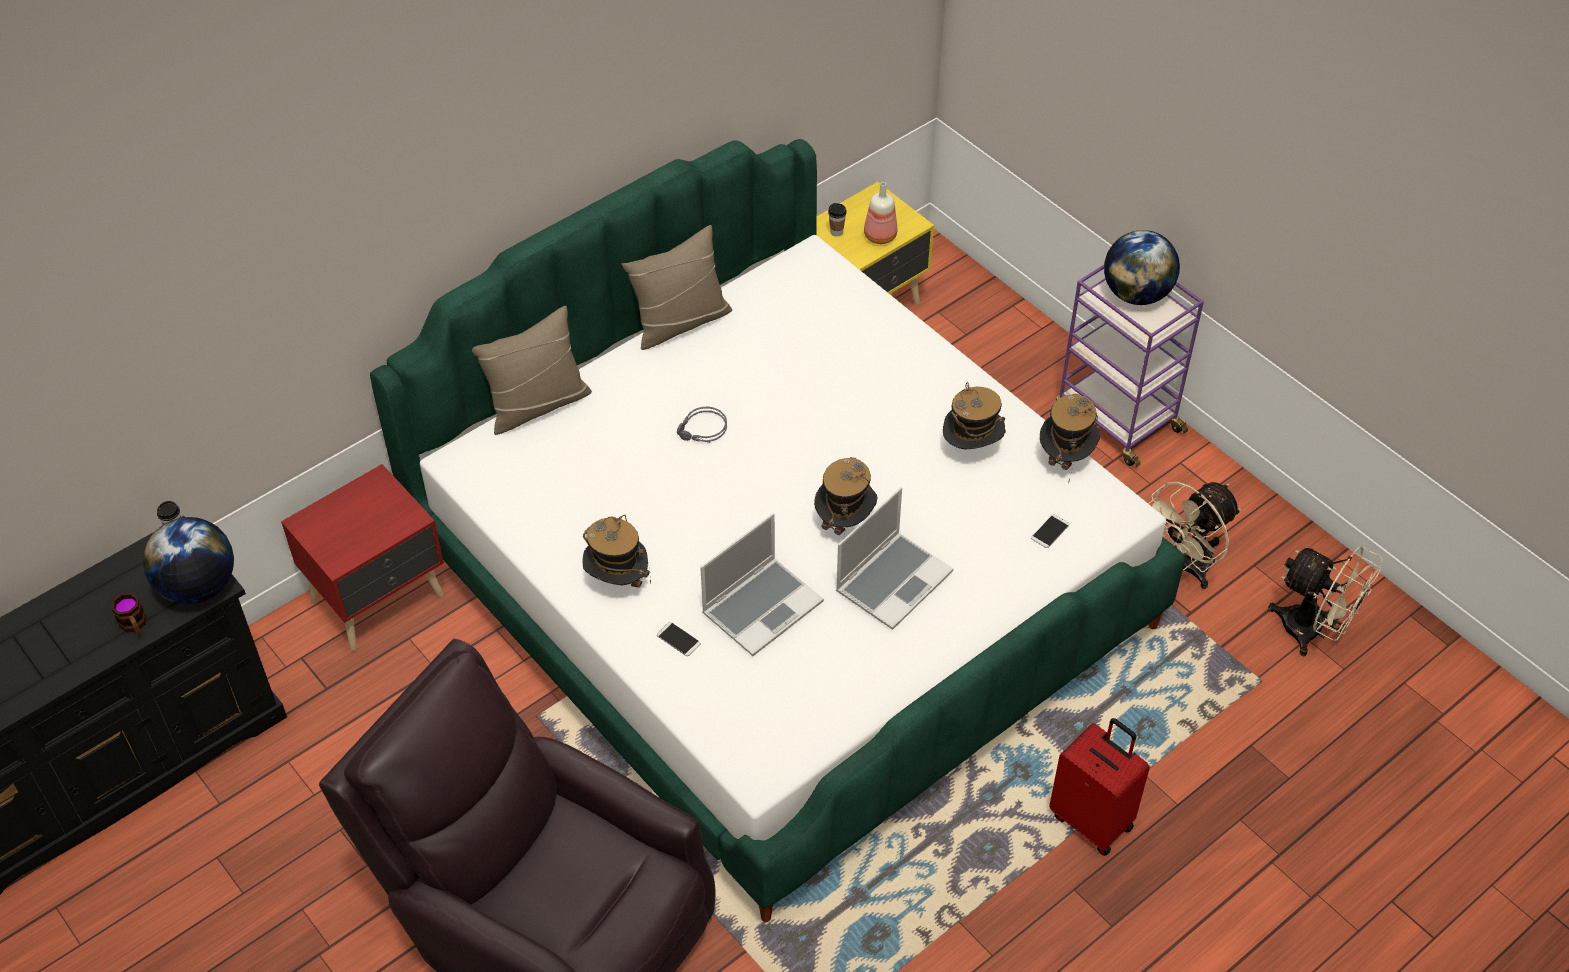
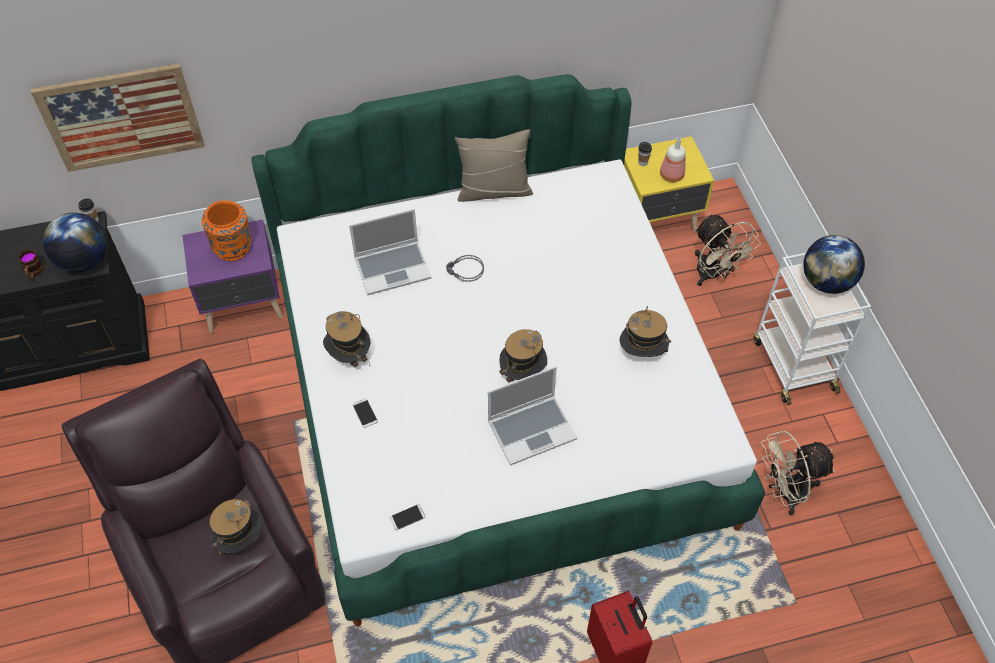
camera: 25 degrees right, 5 degrees up
(204, 366) = (122, 117): none -> picture
(365, 513) = (233, 248): none -> orange vase
(380, 599) = (244, 306): red nightstand -> purple nightstand
(537, 405) = (370, 215): beige pillow -> none
(762, 606) = (433, 412): laptop -> laptop (393, 268)
(1050, 531) = (664, 437): phone -> phone (407, 517)
(1065, 459) = (706, 387): hat -> hat (241, 541)
(1116, 418) = (793, 364): purple cart -> white cart
(1312, 632) = (855, 581): beige fan -> beige fan (713, 275)

